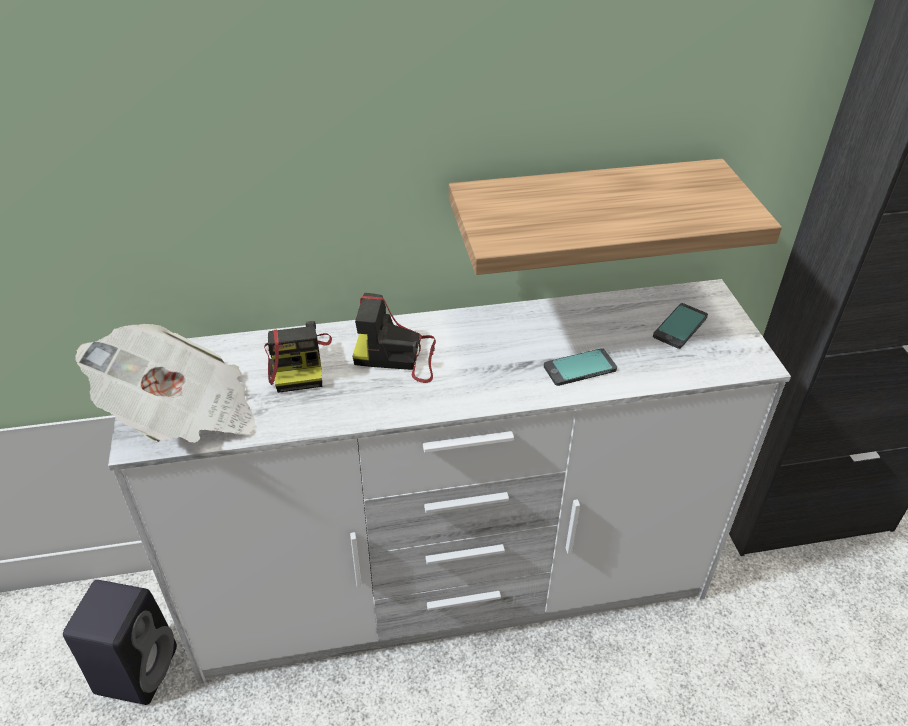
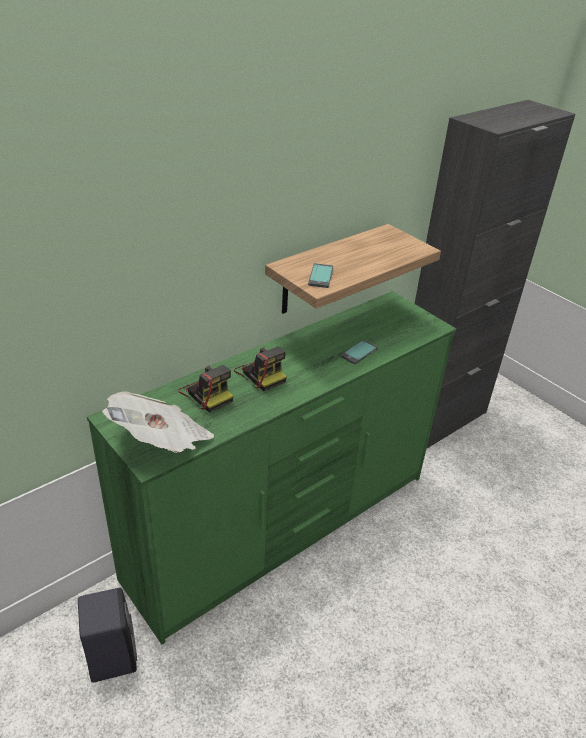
camera: 30 degrees left, 5 degrees down
(398, 356) = (260, 374): camera -> camera turned 105 degrees counterclockwise
(453, 588) = (283, 526): white dresser -> green dresser
(680, 327) = (391, 319): phone -> phone (321, 276)

